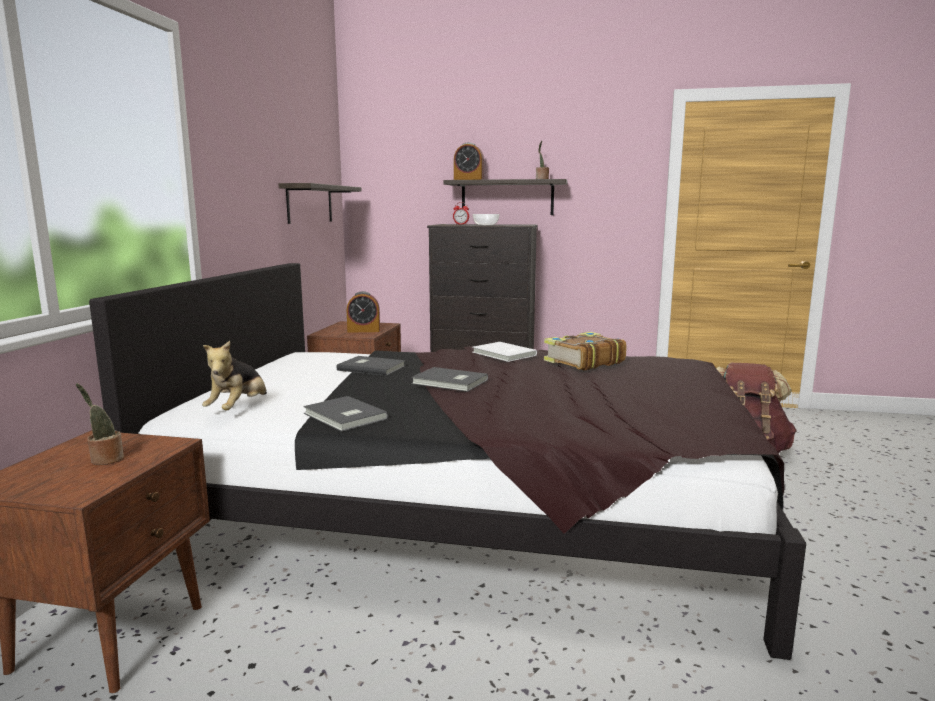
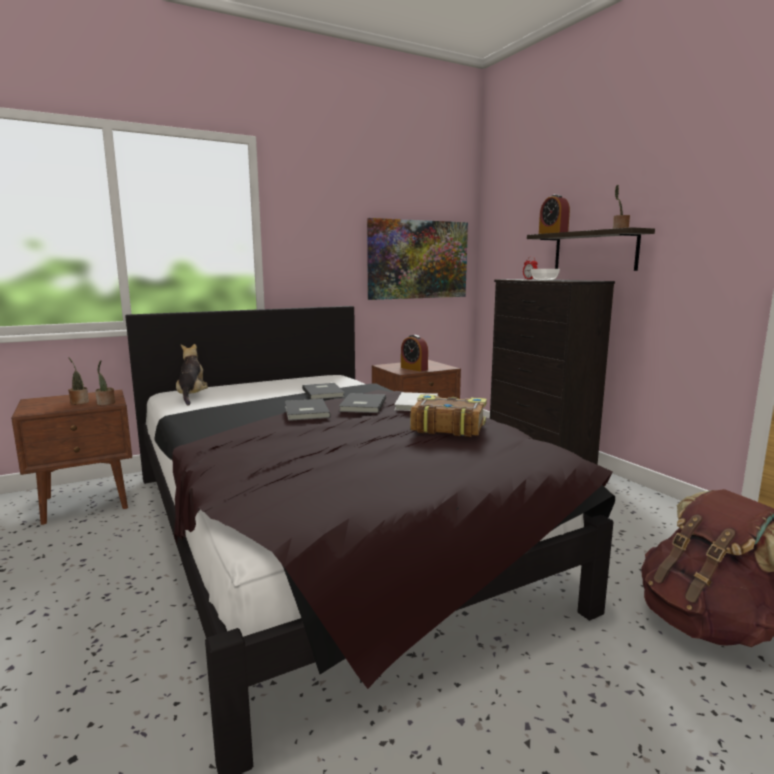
camera: 50 degrees right, 0 degrees up
(162, 446) = (106, 403): none -> potted plant
(238, 409) = (192, 396): plush toy -> plush toy turned 105 degrees clockwise
(310, 204) = (418, 259): shelf -> picture
(344, 417) = (202, 415): grey book -> grey book (361, 405)

